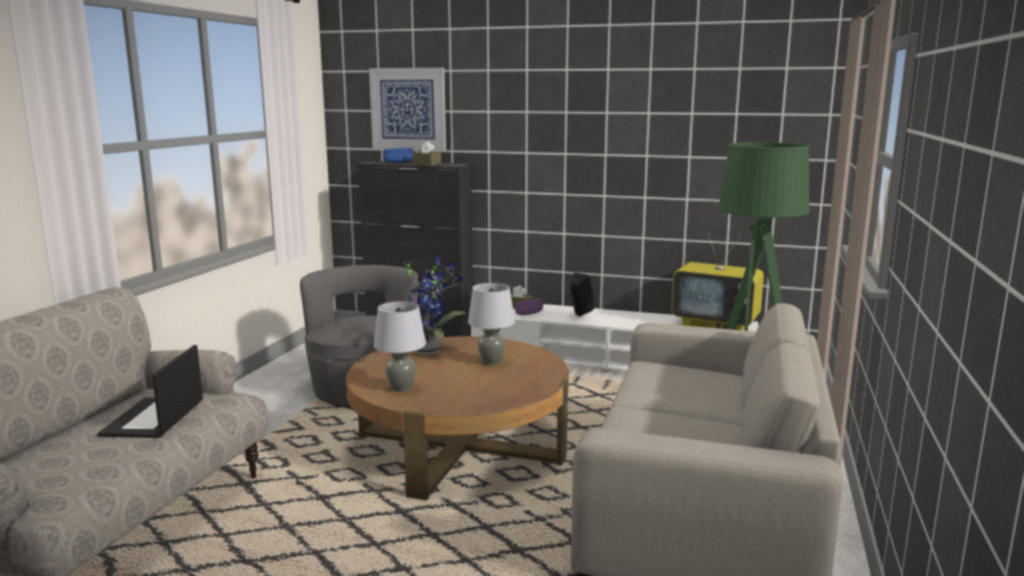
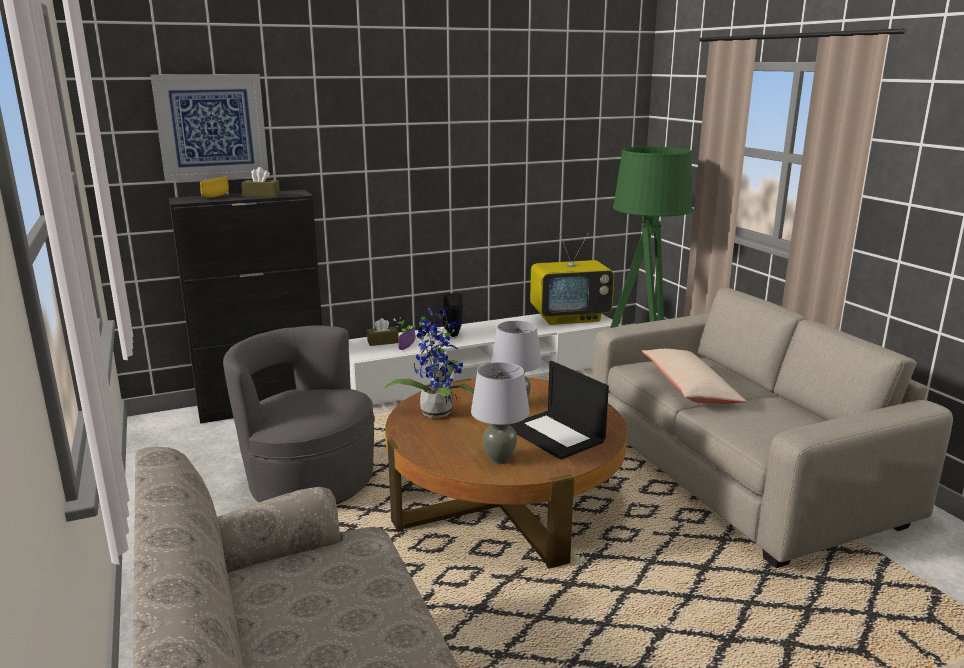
camera: 40 degrees left, 5 degrees up
(154, 419) = (337, 604): laptop -> laptop (556, 435)
(399, 162) = (215, 196): blue bowl -> yellow bowl
(660, 393) = (689, 388): none -> beige pillow

